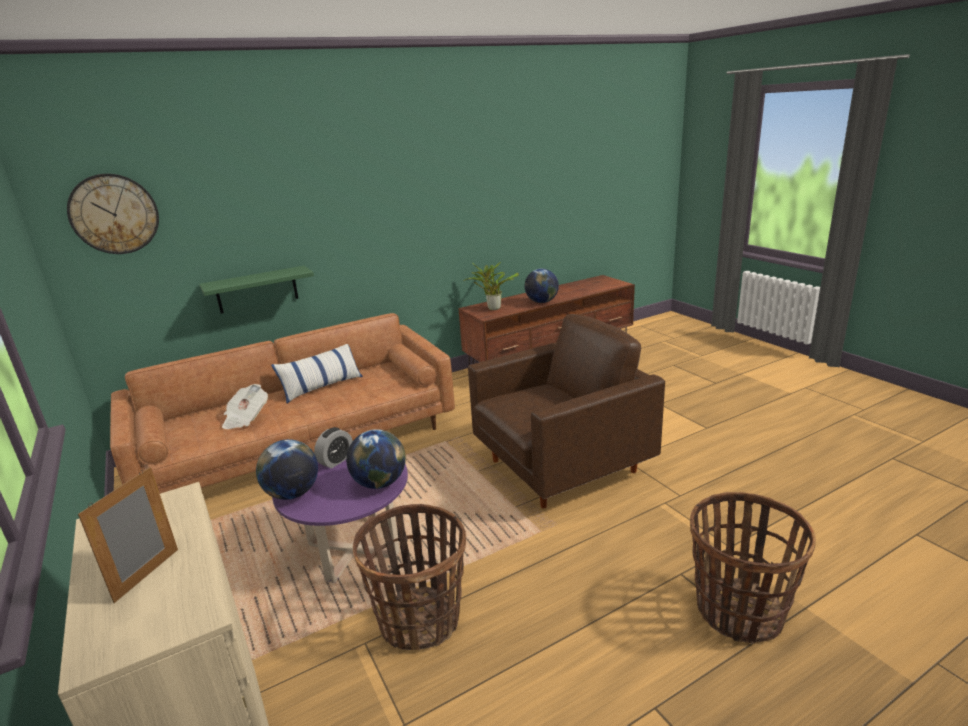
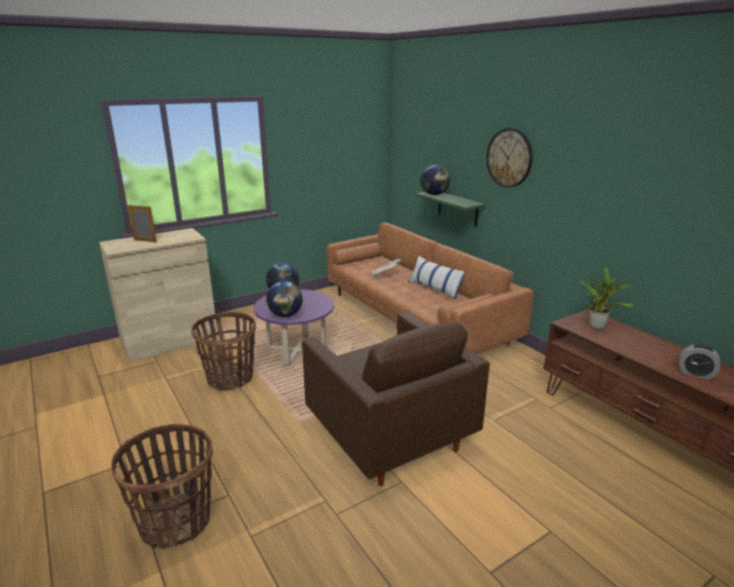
camera: 85 degrees right, 0 degrees up
(114, 214) = (414, 134): wall clock -> wall clock (509, 158)
(336, 460) = (315, 300): alarm clock -> alarm clock (696, 373)
(542, 302) = (641, 355): globe -> globe (434, 194)

